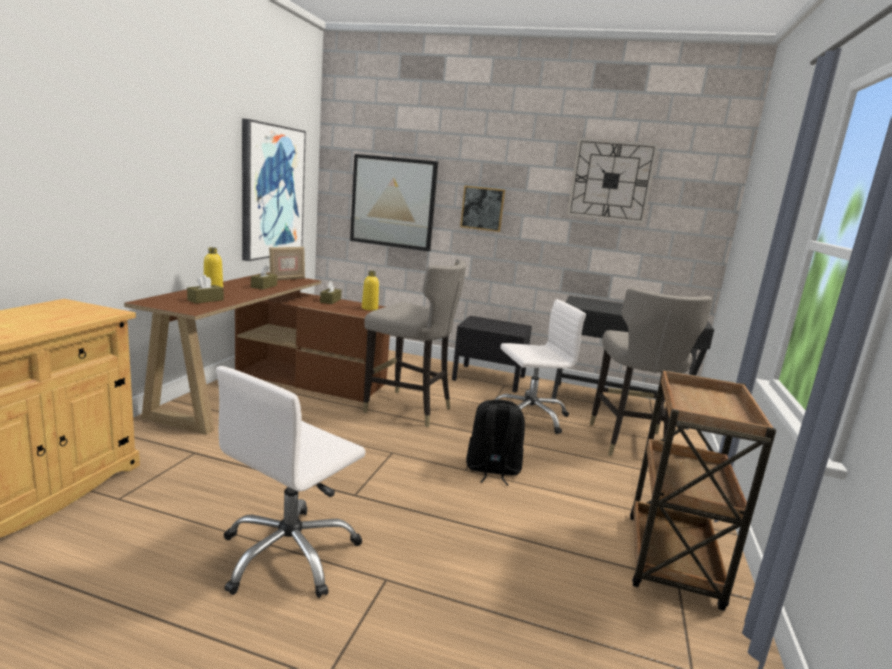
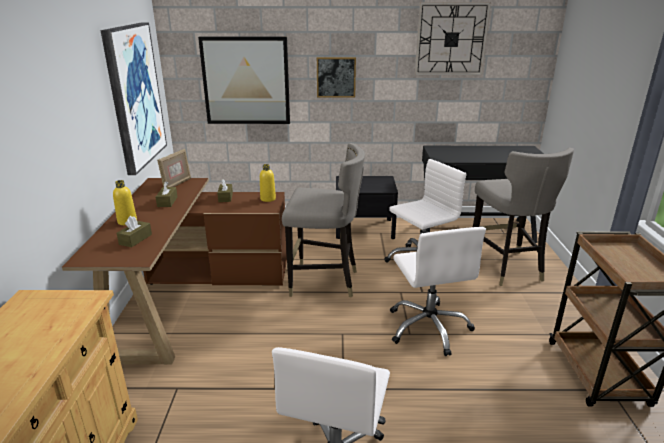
camera: 15 degrees left, 10 degrees up
(492, 470) = (429, 327): black backpack -> white office chair

